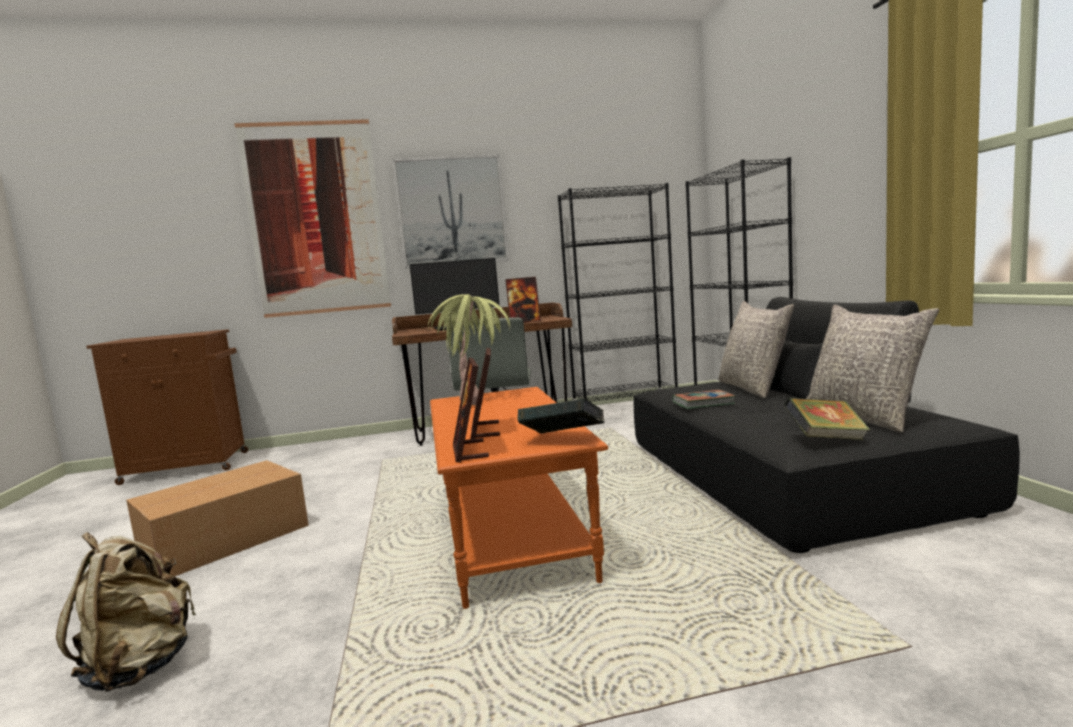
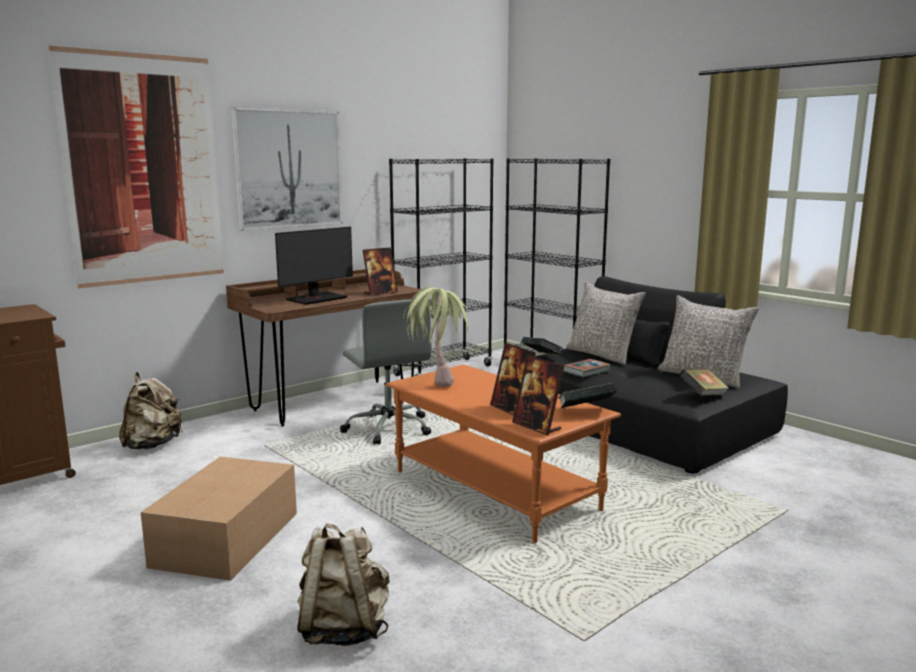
camera: 30 degrees left, 5 degrees up
(311, 452) = (152, 445): none -> beige backpack
(673, 388) = (541, 357): none -> book

